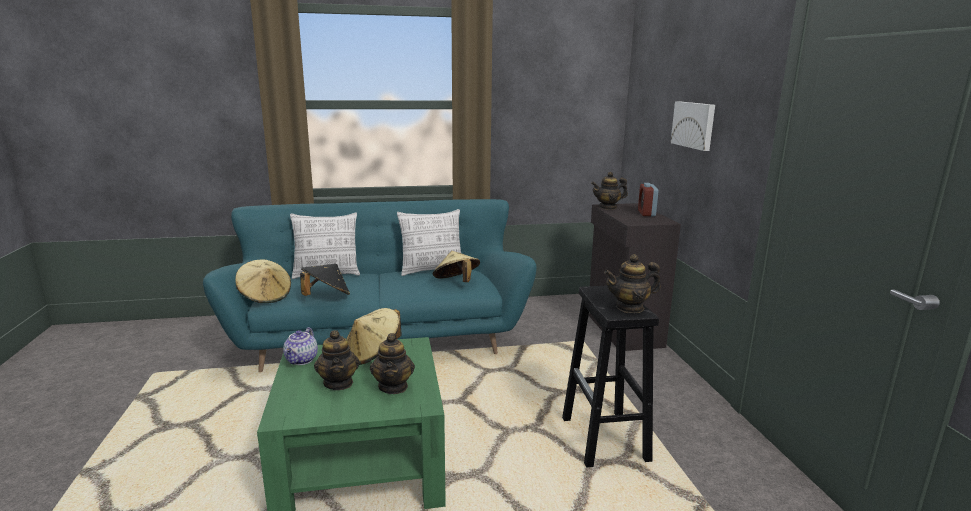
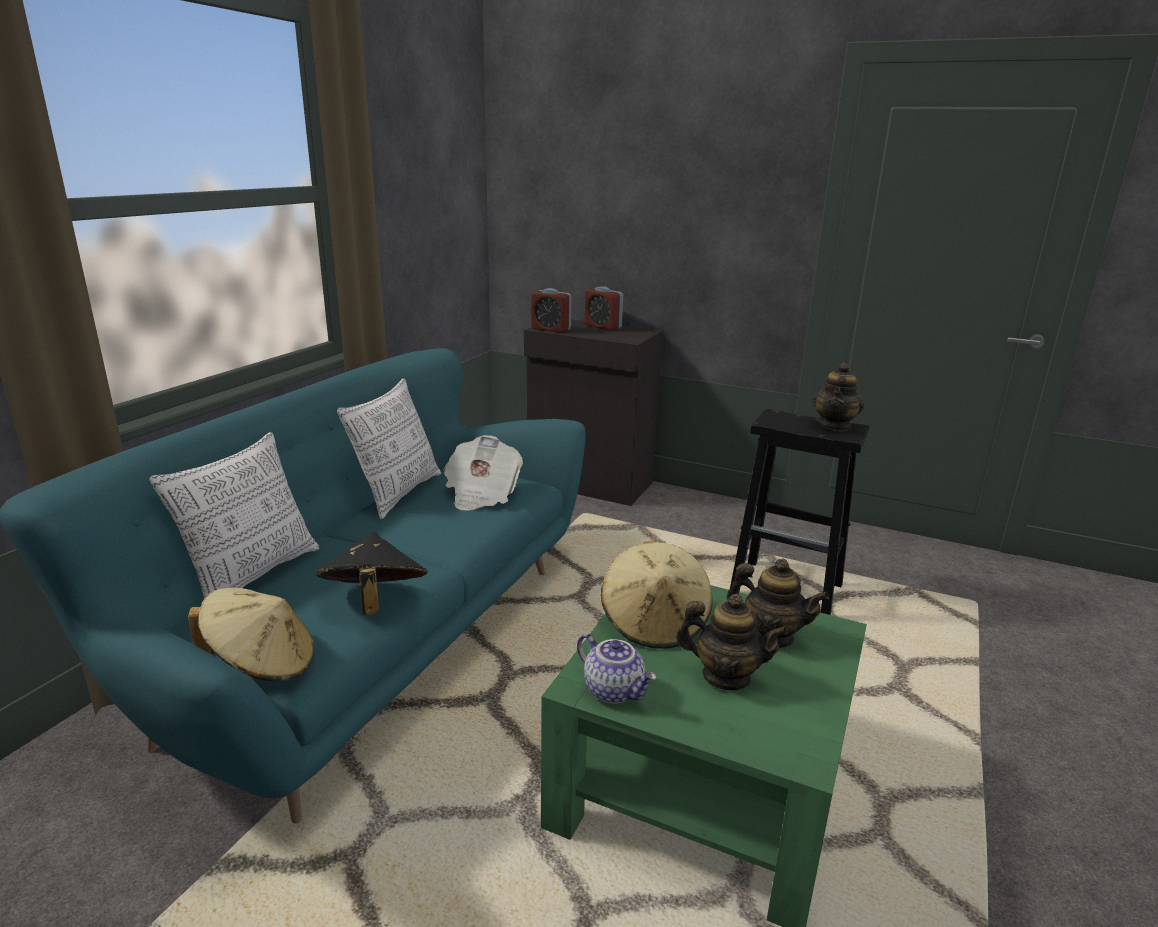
camera: 55 degrees left, 5 degrees up
(456, 283) = (481, 493): beige hat -> newspaper
(608, 207) = (551, 329): teapot -> alarm clock
(694, 125) = (668, 205): picture -> none

